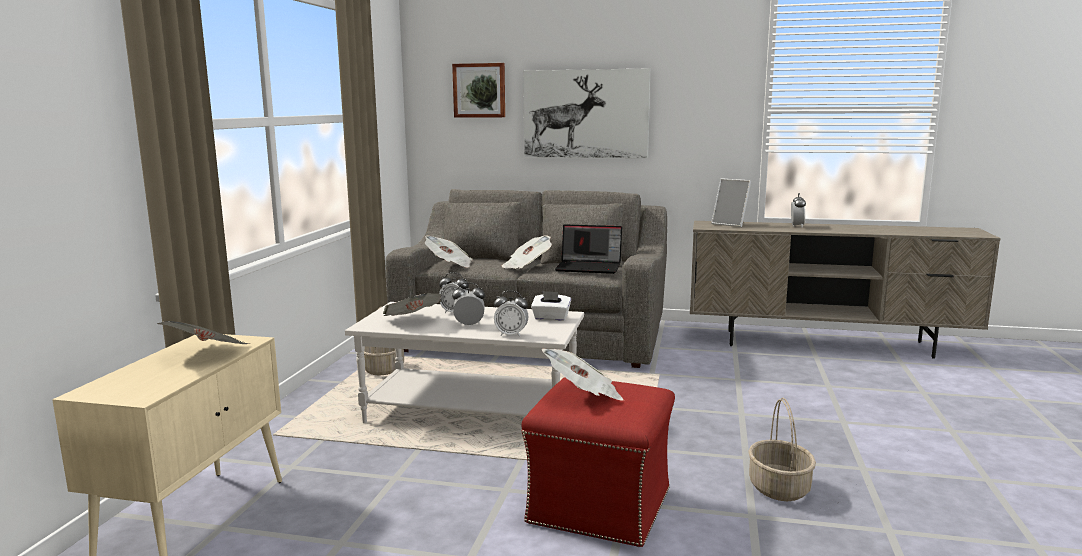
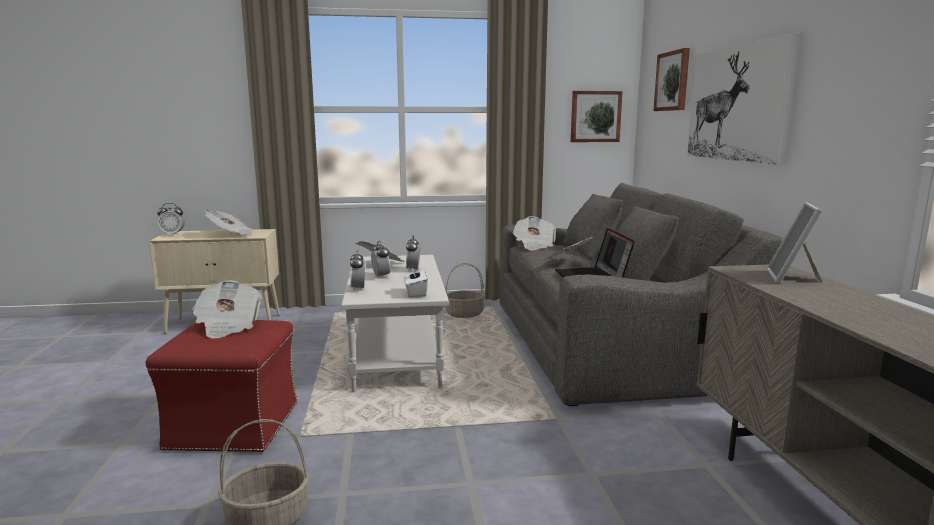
camera: 70 degrees right, 0 degrees up
(388, 123) = (595, 116): none -> picture
(797, 226) = (874, 310): alarm clock -> alarm clock (173, 234)

